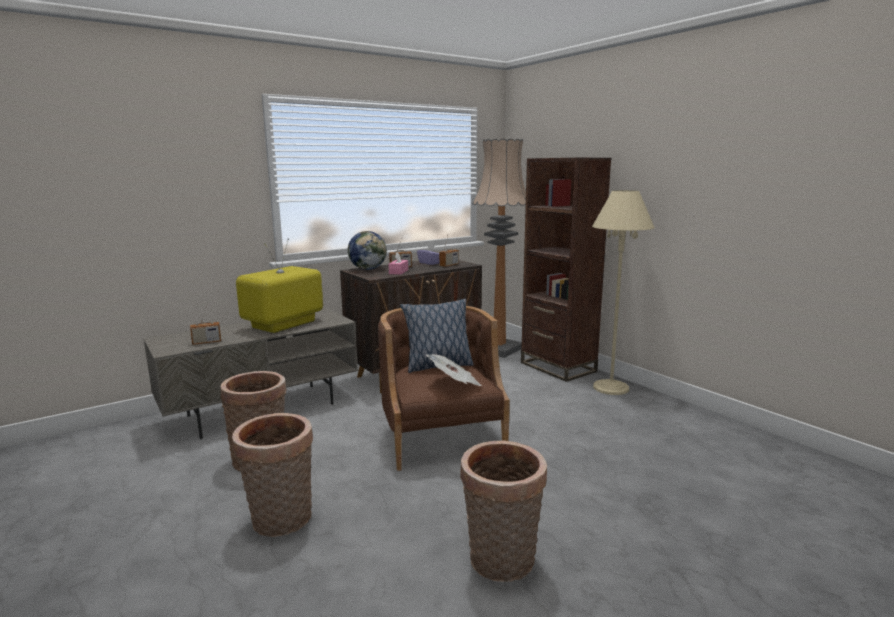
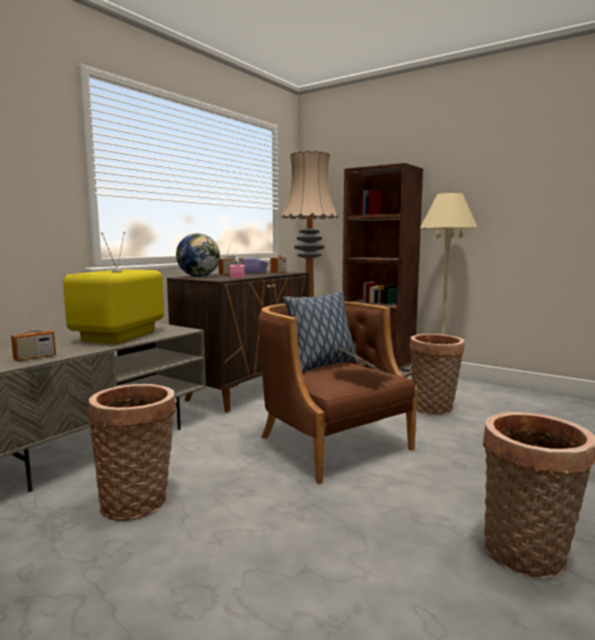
camera: 20 degrees left, 5 degrees down
(281, 522) = (230, 571): basket -> basket (433, 409)

